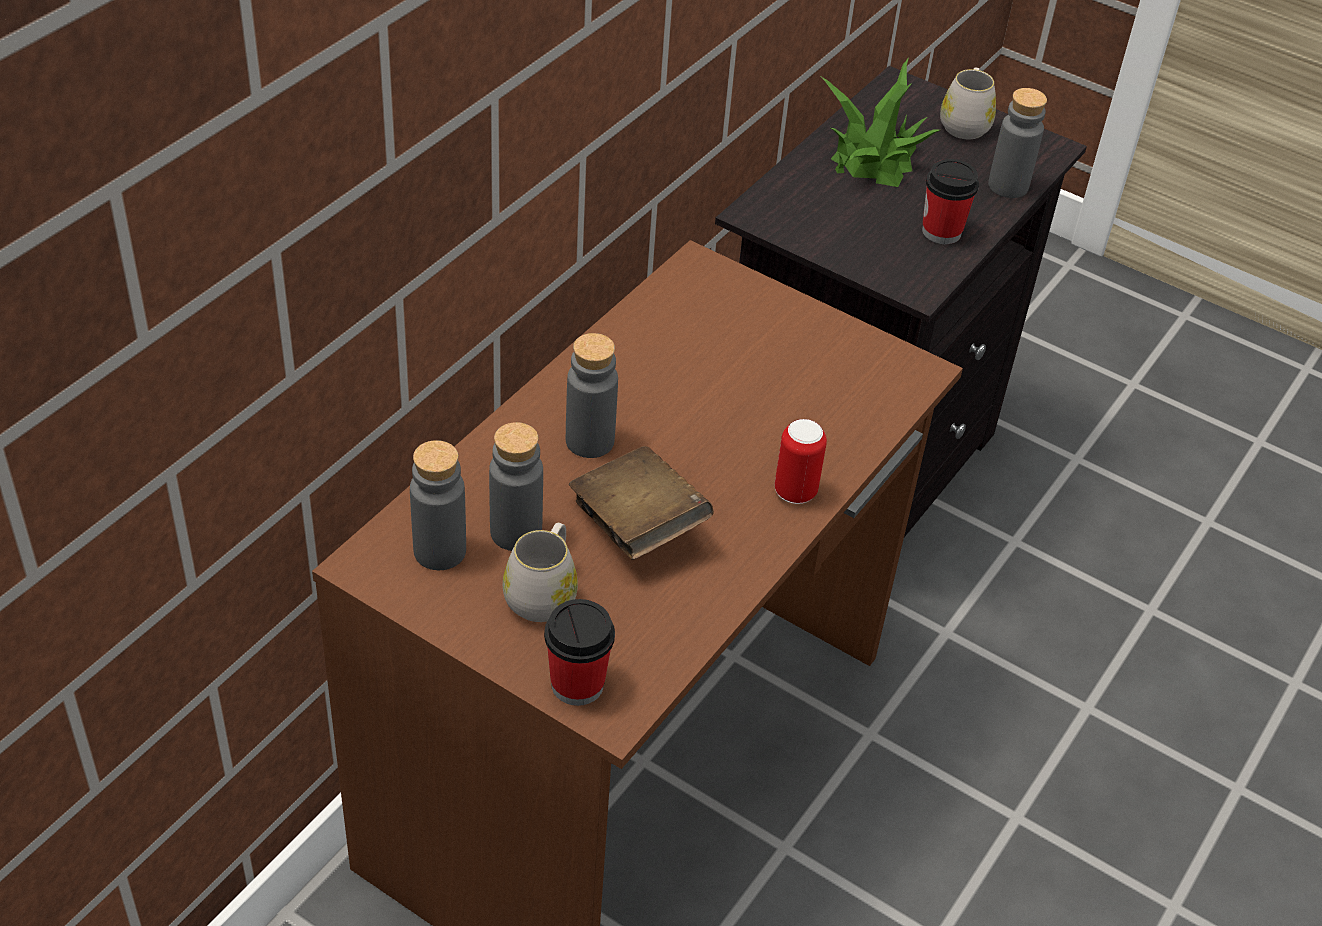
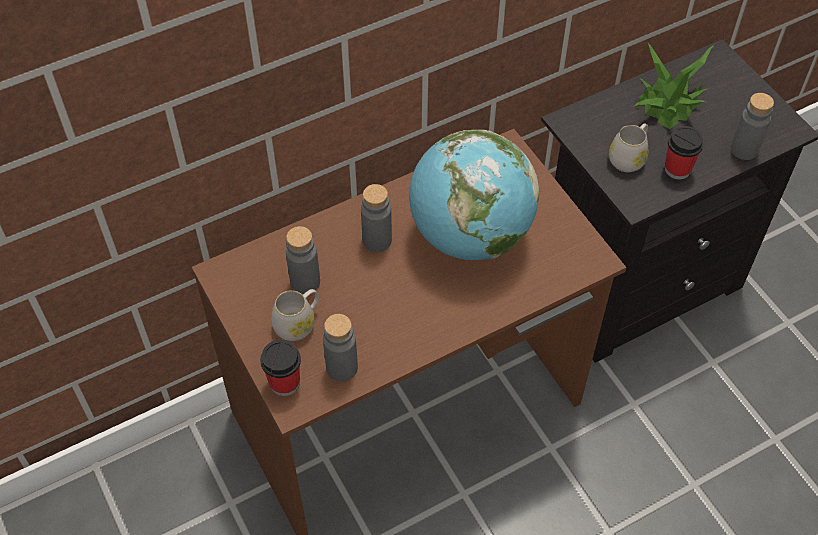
camera: 30 degrees right, 10 degrees up
(440, 551) = (260, 279): grey bottle -> grey bottle (342, 368)
(637, 526) = (371, 301): brown book -> none
(722, 393) = (470, 235): none -> globe
(795, 491) = (472, 312): can -> none
(965, 123) = (745, 96): white mug -> white mug (629, 158)

